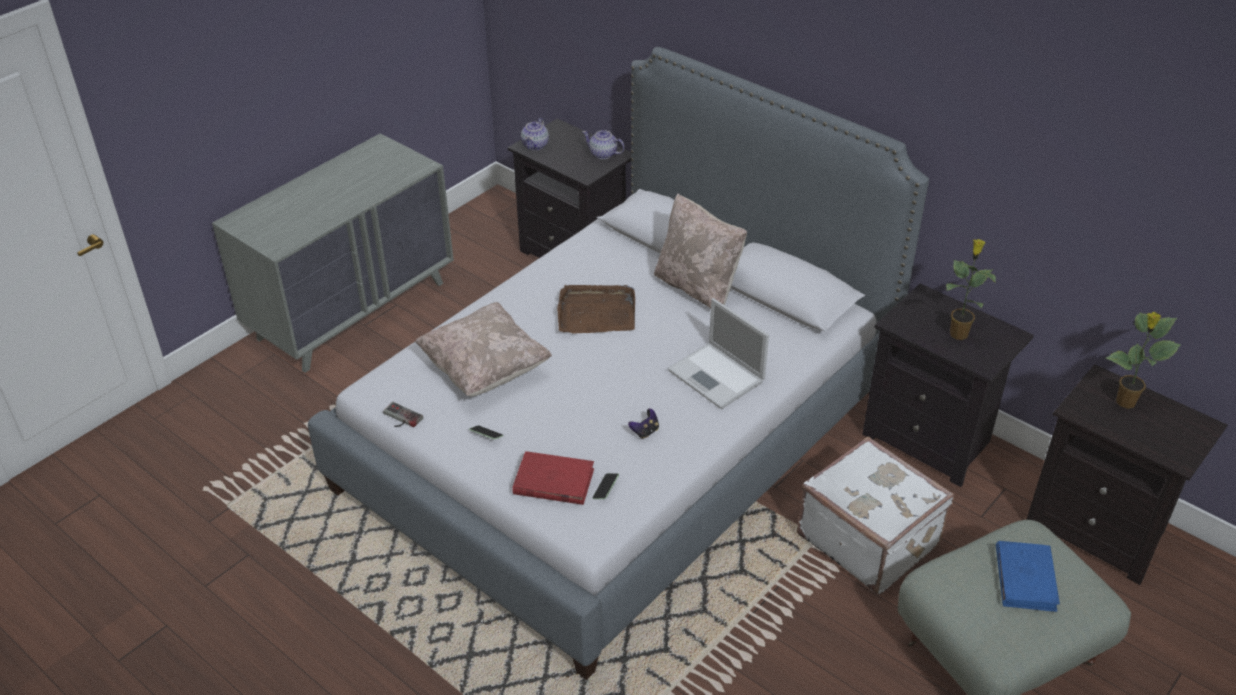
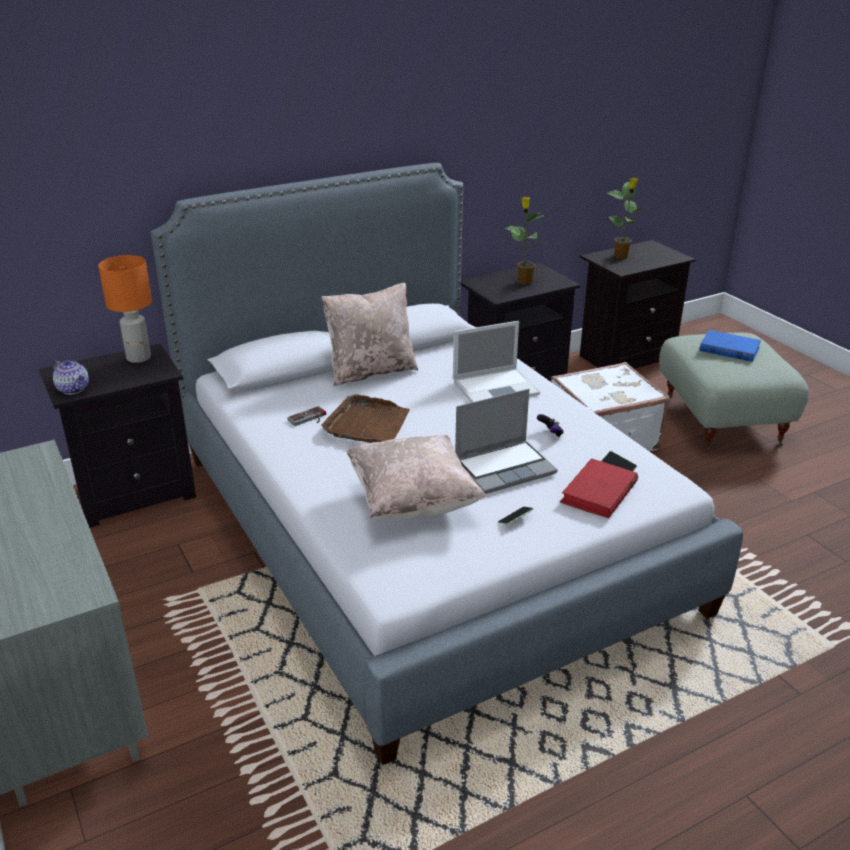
camera: 70 degrees left, 10 degrees down
(400, 418) = (458, 573): game controller -> game controller (309, 419)
(567, 413) = (505, 467): none -> laptop
(603, 154) = (139, 358): teapot -> orange table lamp

